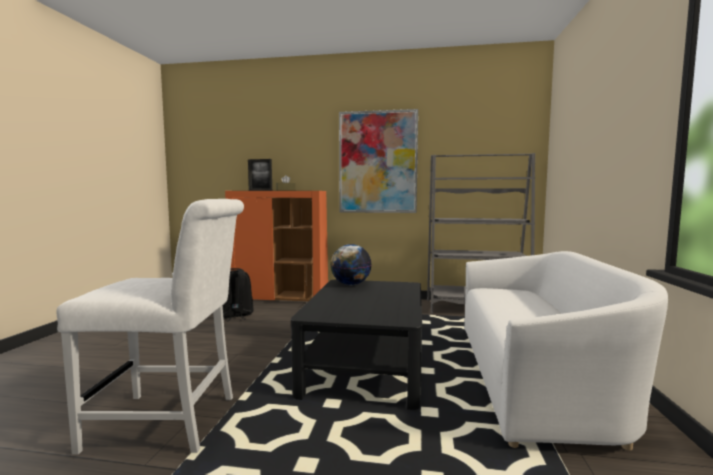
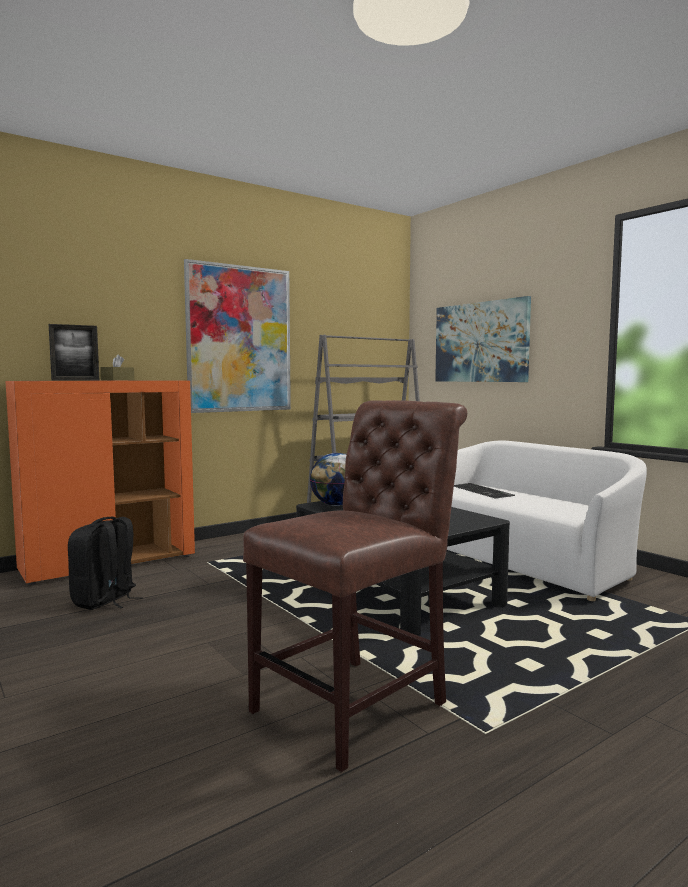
camera: 45 degrees left, 0 degrees up
(170, 422) = (358, 704): white chair -> brown chair
(513, 298) = (483, 491): none -> keyboard
(583, 150) = (480, 342): none -> picture

